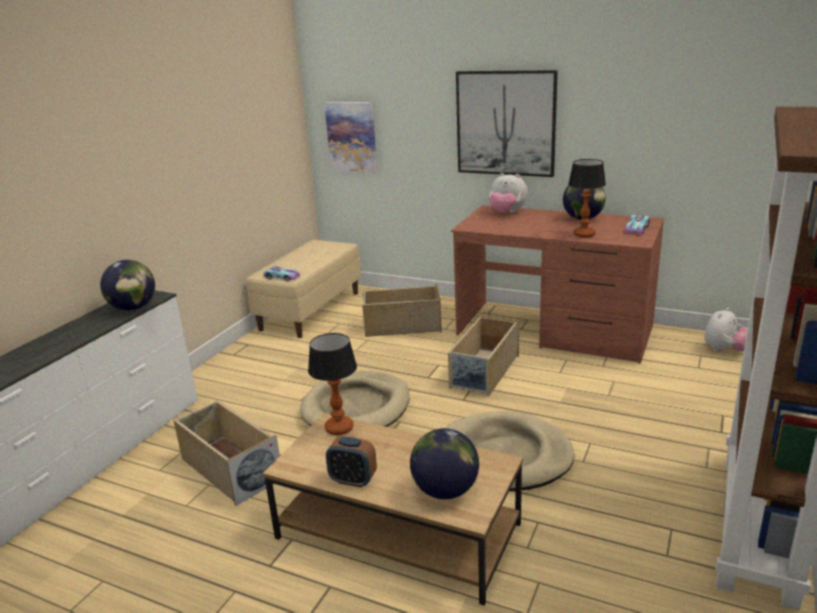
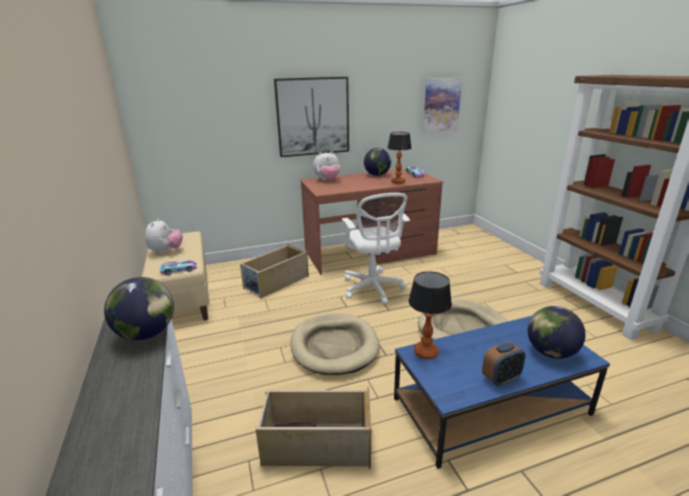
camera: 45 degrees left, 0 degrees up
(352, 137) = (178, 140): picture -> picture (441, 105)
(398, 530) = (490, 406): brown coffee table -> blue coffee table
(484, 372) = (373, 289): beige storage box -> white office chair
(724, 350) = (456, 236): plush toy -> plush toy (166, 251)

